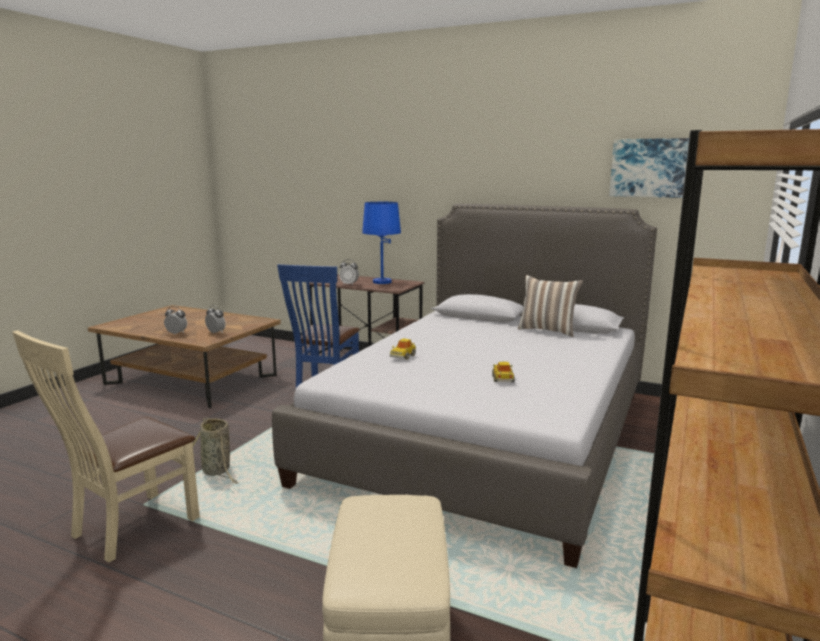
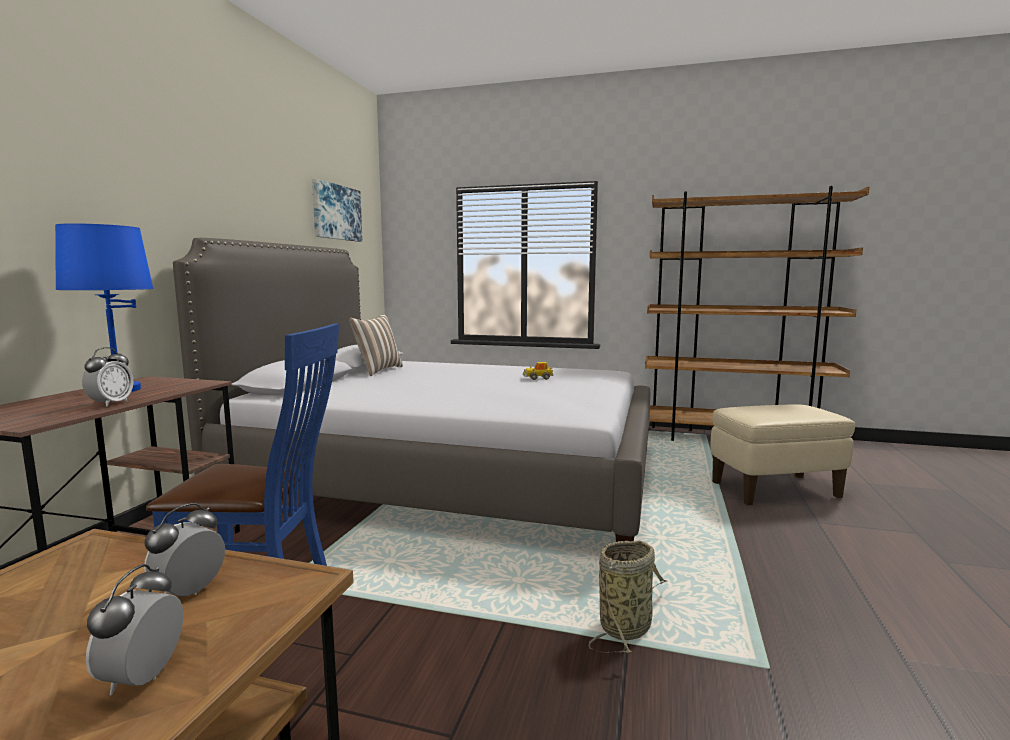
camera: 100 degrees left, 5 degrees down
(128, 529) = (825, 657): beige chair -> none
(403, 356) = (497, 396): toy car -> none

